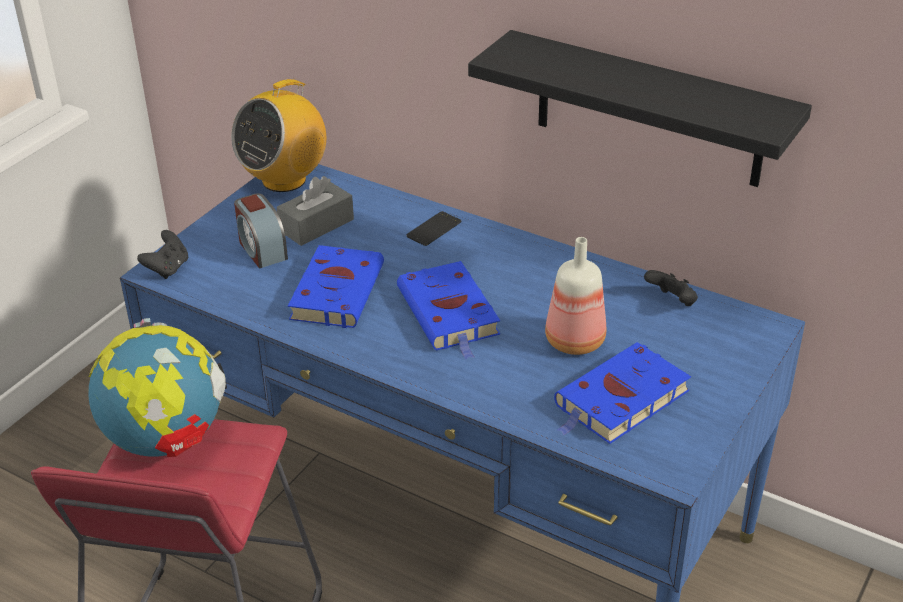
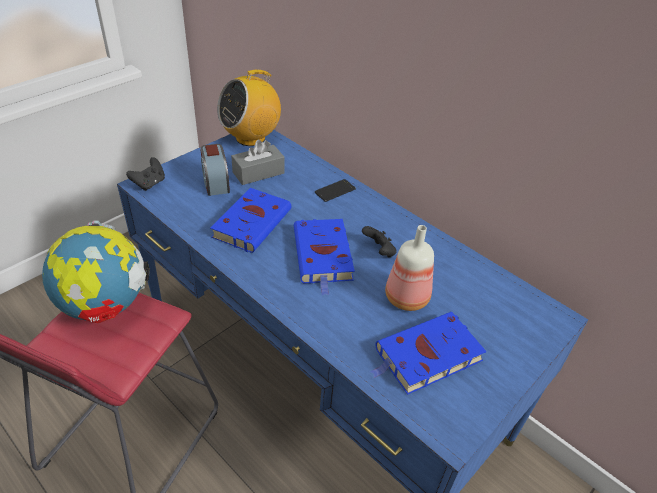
camera: 10 degrees right, 5 degrees up
(649, 110) = (501, 134): black shelf -> none
(672, 302) = (488, 281): black game controller -> black game controller (379, 251)

